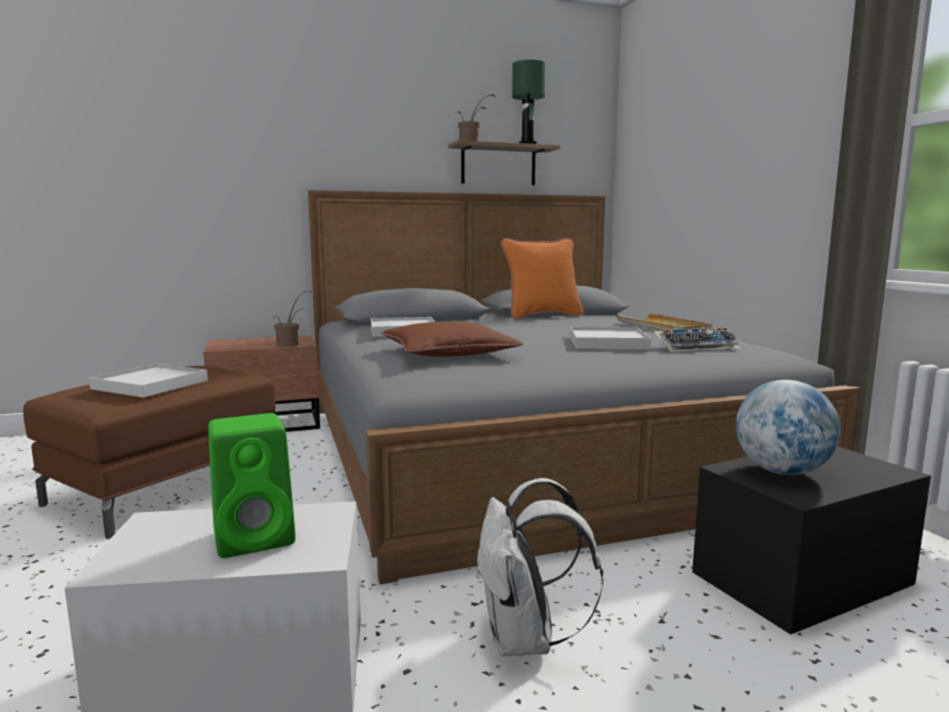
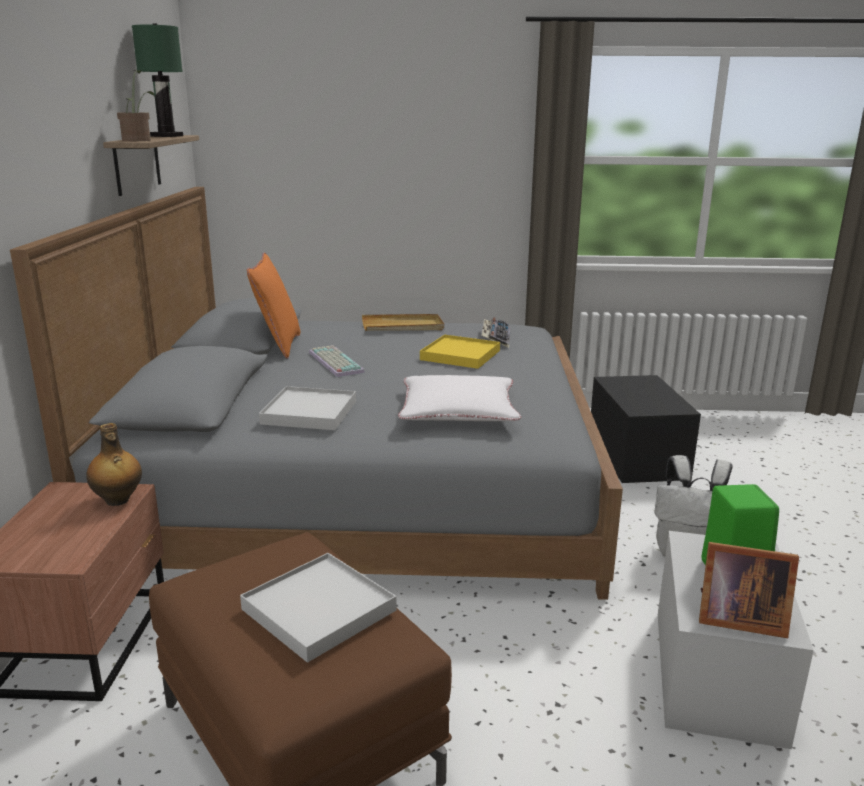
camera: 70 degrees left, 10 degrees up
(148, 540) = (737, 618): none -> picture frame
(291, 344) = (118, 500): potted plant -> bottle
(448, 352) = (458, 410): brown pillow -> white pillow
(523, 325) = (334, 362): none -> keyboard
(607, 342) = (460, 355): white tray -> yellow tray
(782, 471) = (644, 401): globe -> none

